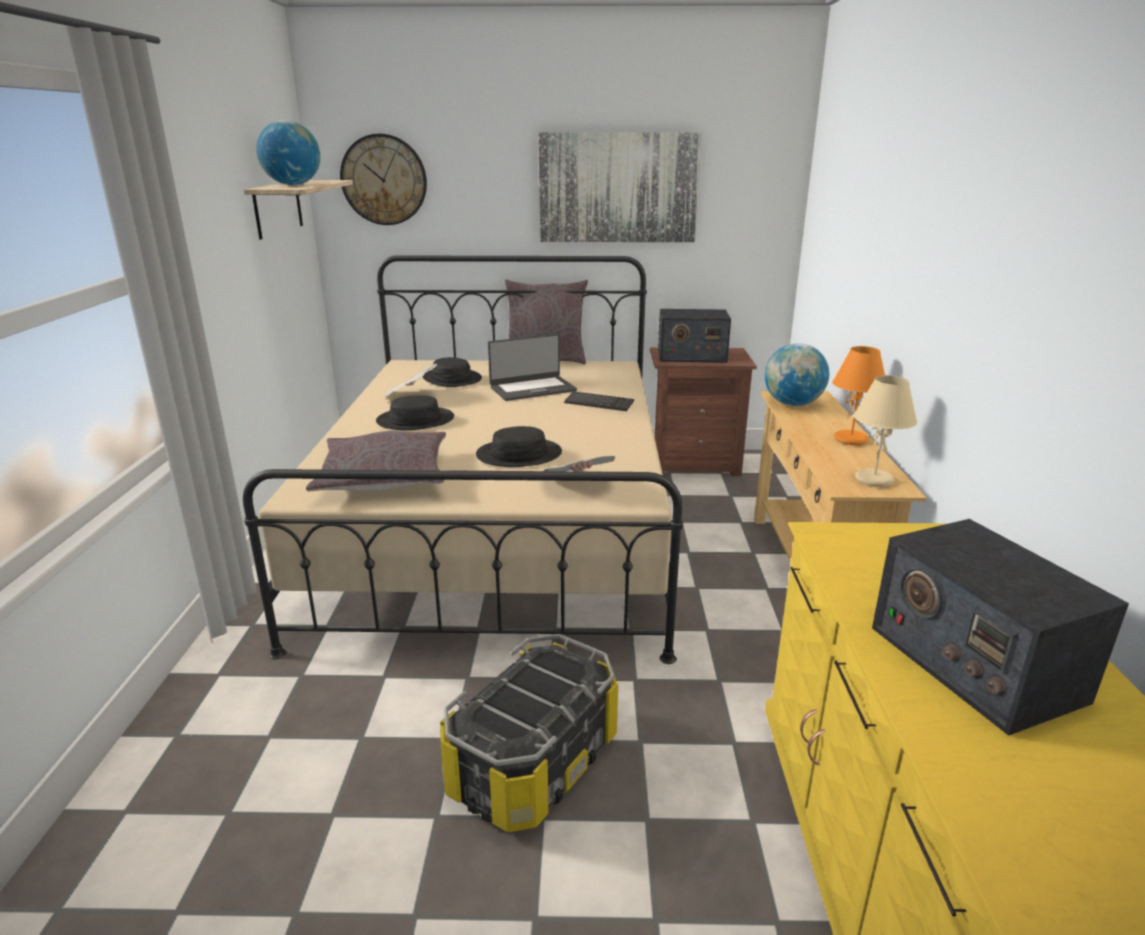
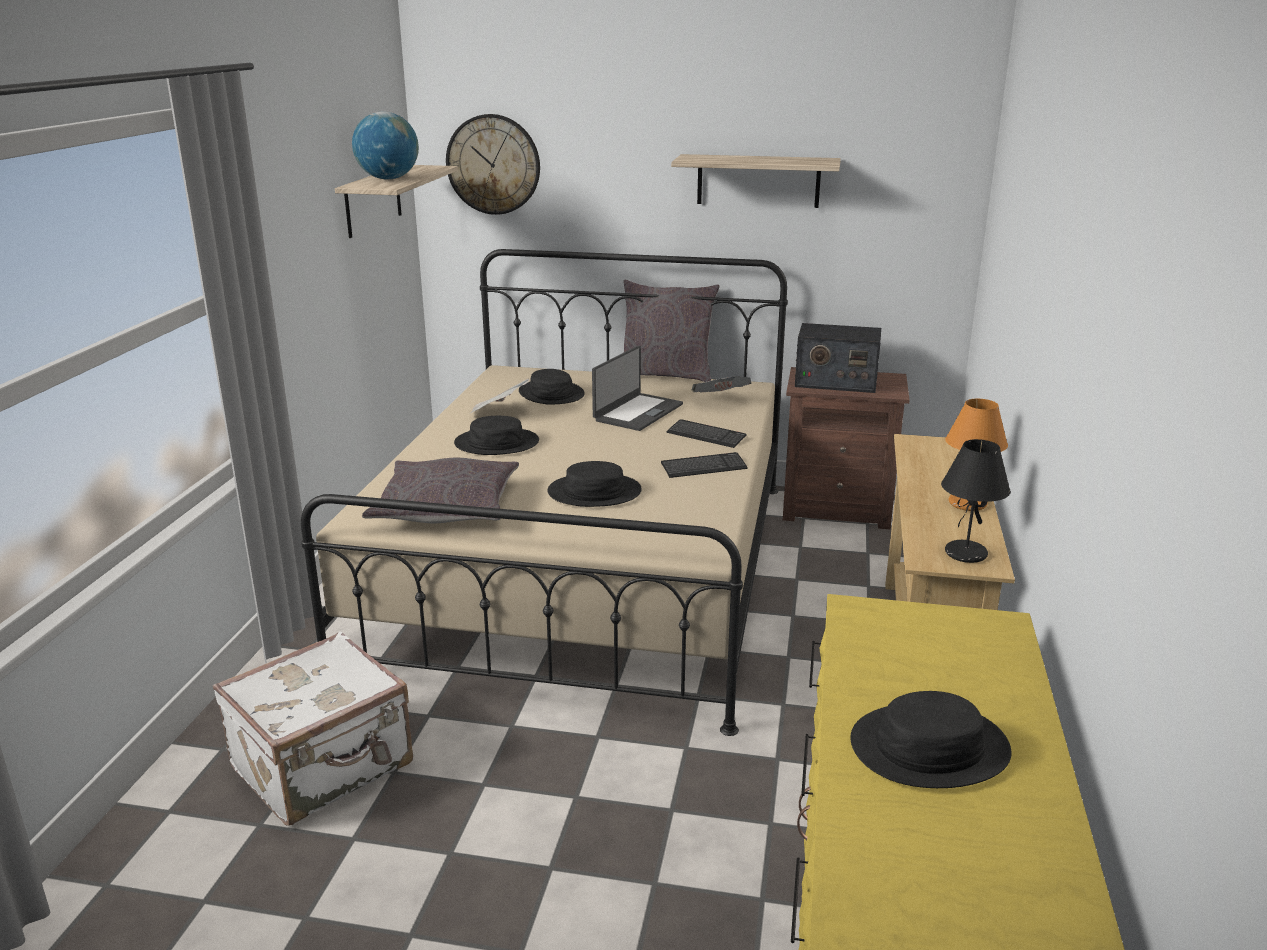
camera: 10 degrees right, 0 degrees up
(289, 741) = (325, 767): none -> white suitcase
(532, 389) = (637, 412): laptop -> laptop turned 45 degrees counterclockwise
(533, 762) = (556, 816): storage box -> none
(577, 485) = (644, 532): newspaper -> newspaper (720, 401)
(607, 428) = (703, 467): none -> keyboard
(618, 188) = (758, 181): picture -> shelf
(792, 404) = (923, 454): globe -> none
(874, 480) = (965, 554): beige table lamp -> black table lamp
(973, 662) = (929, 748): radio -> black hat

